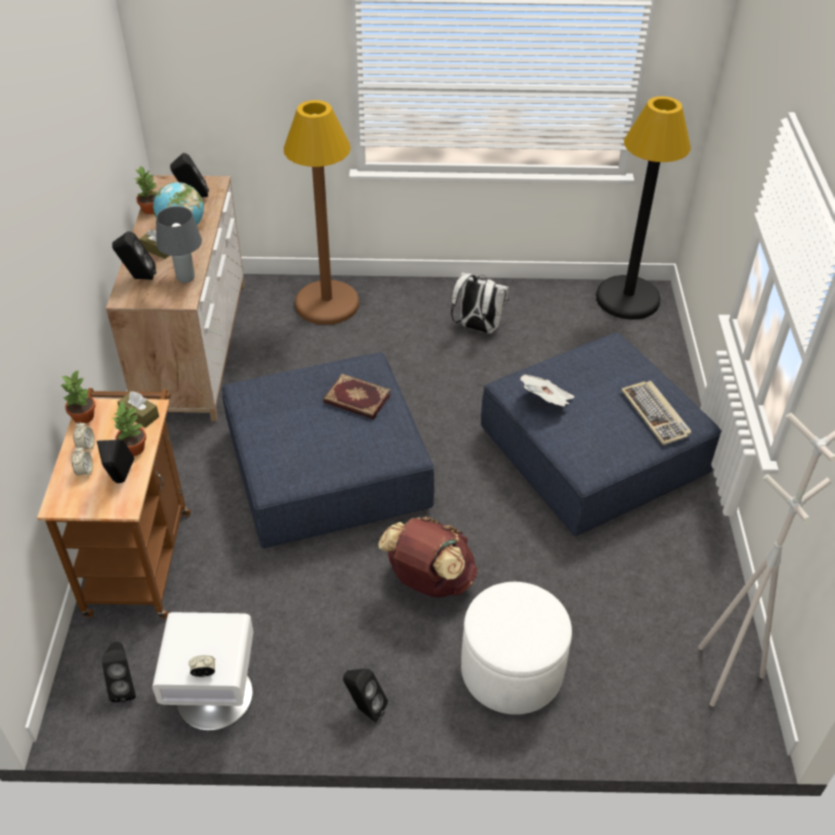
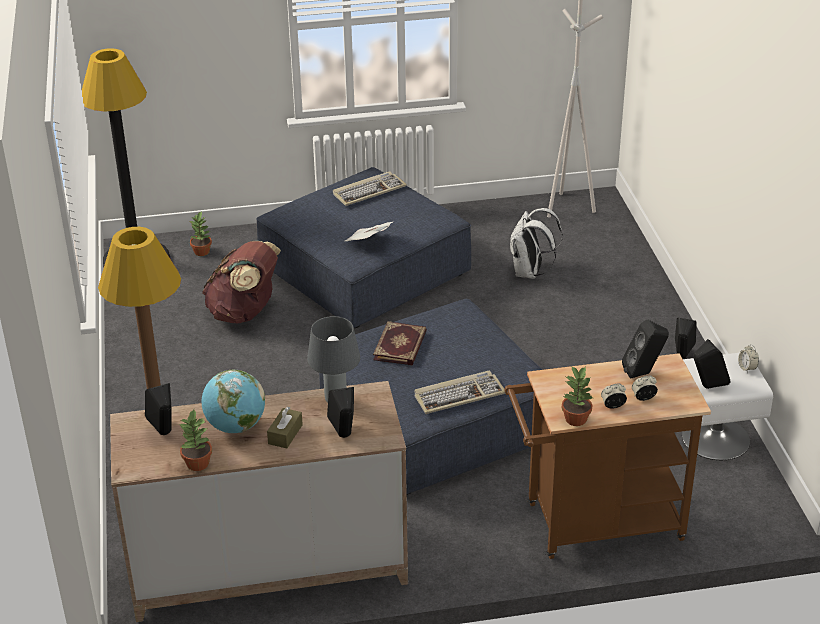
camera: 100 degrees left, 10 degrees down
(125, 686) = (737, 493): black speaker -> black speaker (707, 387)
(133, 449) = (602, 376): potted plant -> potted plant (202, 252)
(139, 414) = (556, 384): brown tissue box -> none
(267, 427) = (459, 395): none -> keyboard
(429, 581) = (545, 341): brown backpack -> brown backpack (244, 313)
(477, 327) = (196, 351): white backpack -> white backpack (530, 272)
(511, 670) = (610, 293): white ottoman -> none

